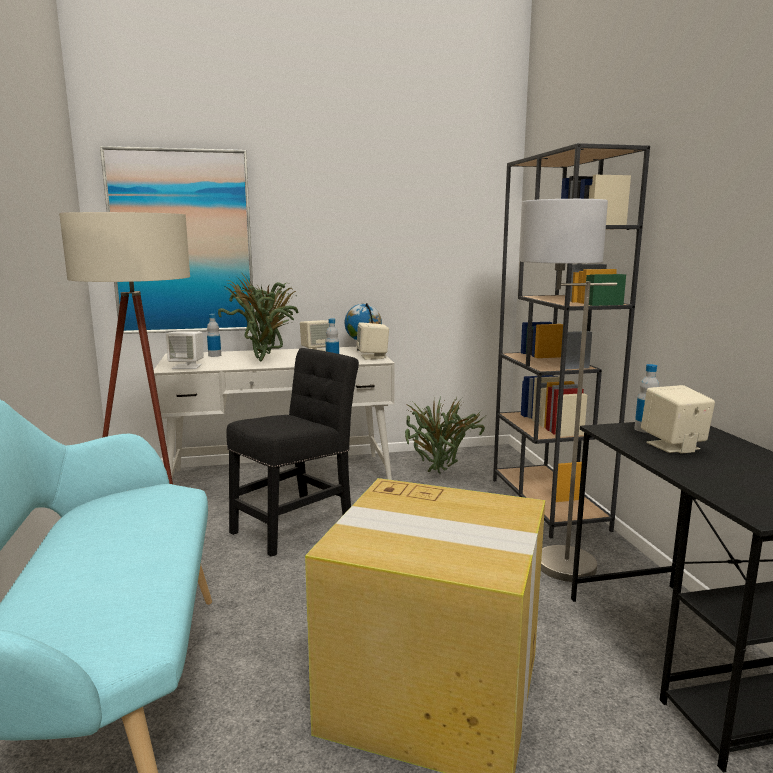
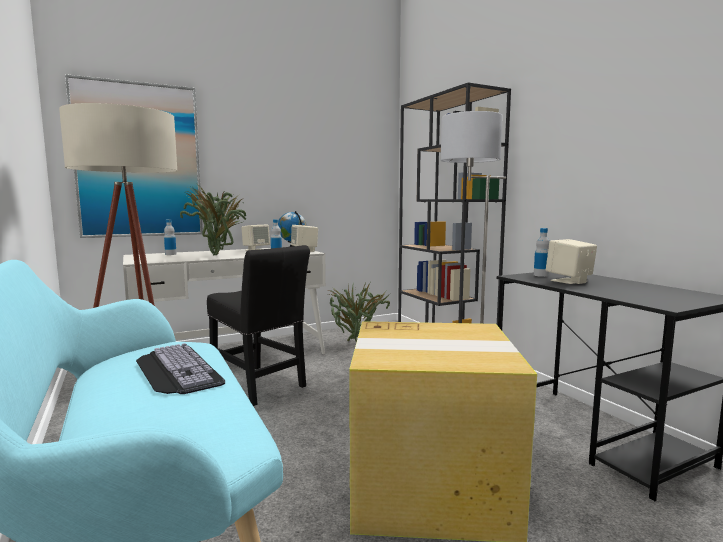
camera: 15 degrees left, 5 degrees down
(139, 527) = (174, 369): none -> keyboard
(187, 366) = (153, 260): white speaker -> none
(296, 525) = (260, 386): black chair -> black chair turned 105 degrees clockwise

